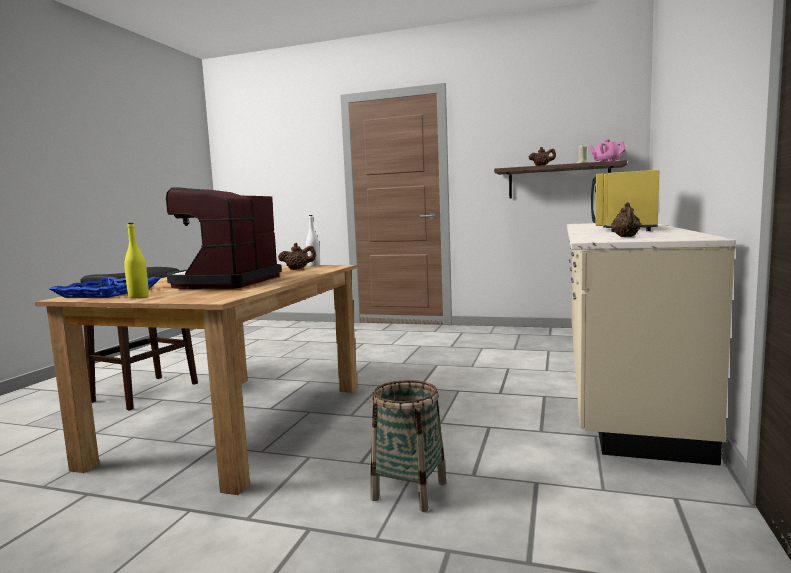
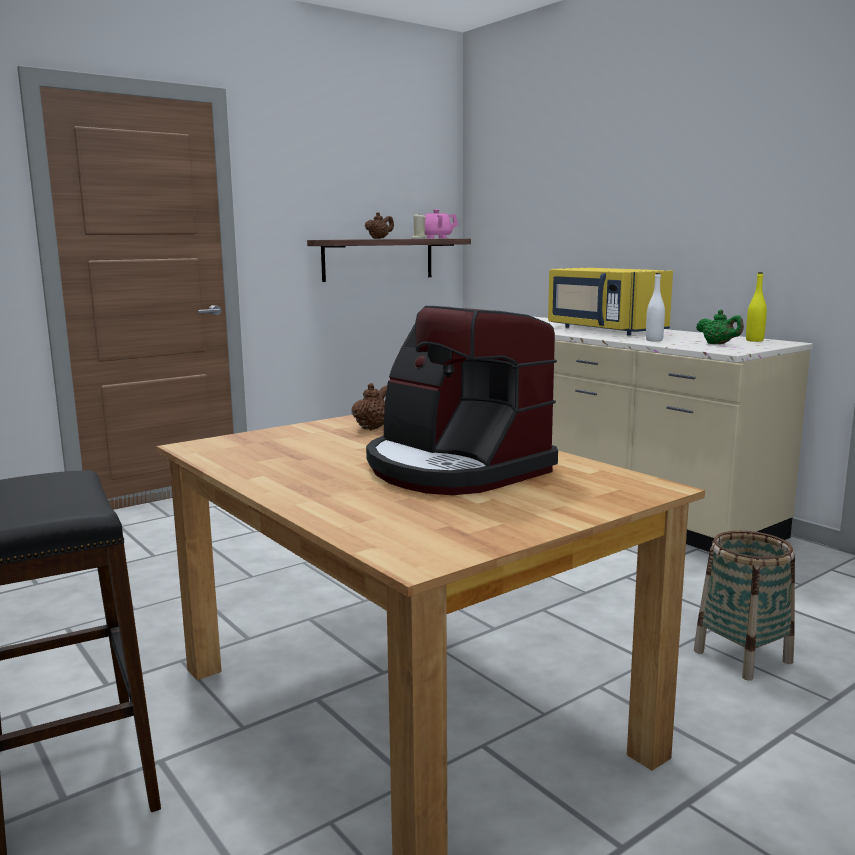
camera: 55 degrees left, 5 degrees up
(109, 293) = (414, 532): blue tray -> none
(138, 297) = (530, 518): yellow bottle -> yellow bottle (754, 340)
(313, 266) = (350, 418): white bottle -> white bottle (654, 340)
(626, 237) = (718, 344): brown teapot -> green teapot

